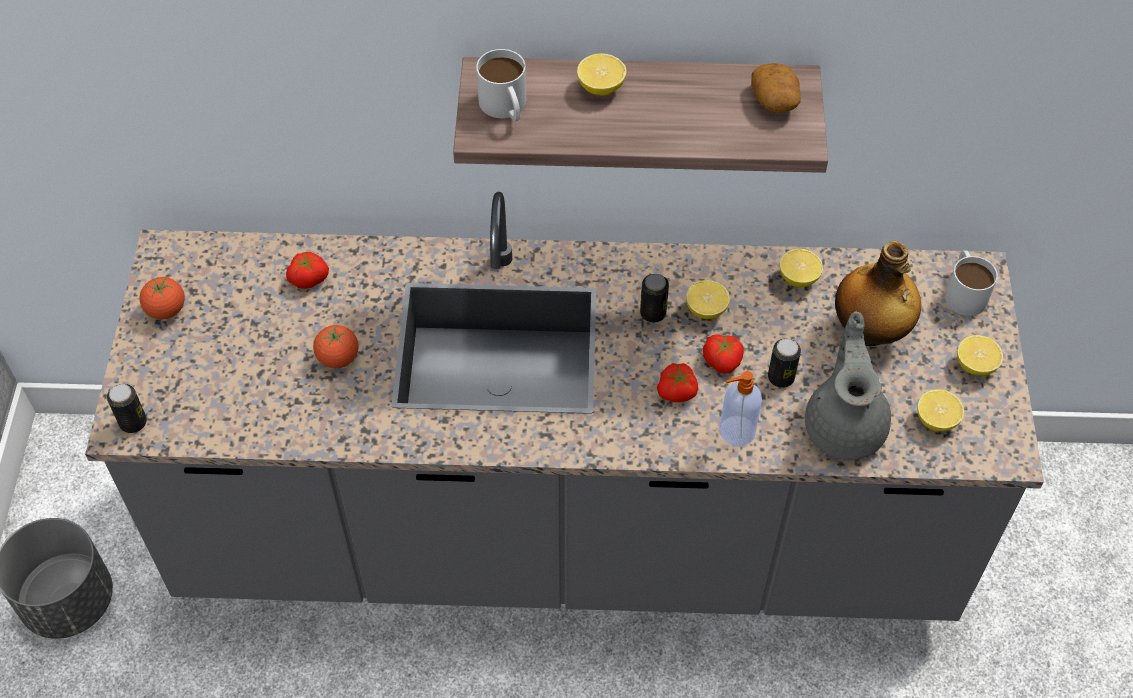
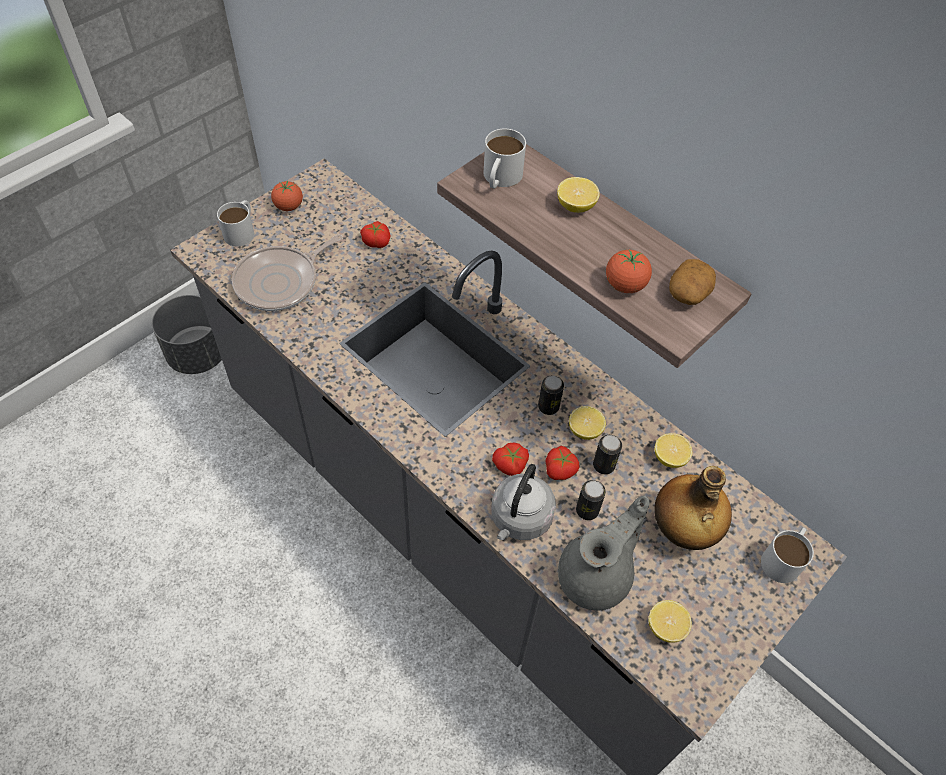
camera: 40 degrees right, 0 degrees up
(133, 422) = (208, 251): can -> can (603, 465)
(144, 373) = (242, 230): none -> white mug
(256, 393) = (281, 282): none -> frying pan
(338, 358) = (342, 295): tomato -> tomato (625, 285)
(736, 431) = (519, 519): soap dispenser -> grey kettle
(975, 365) = (737, 615): lemon -> none

